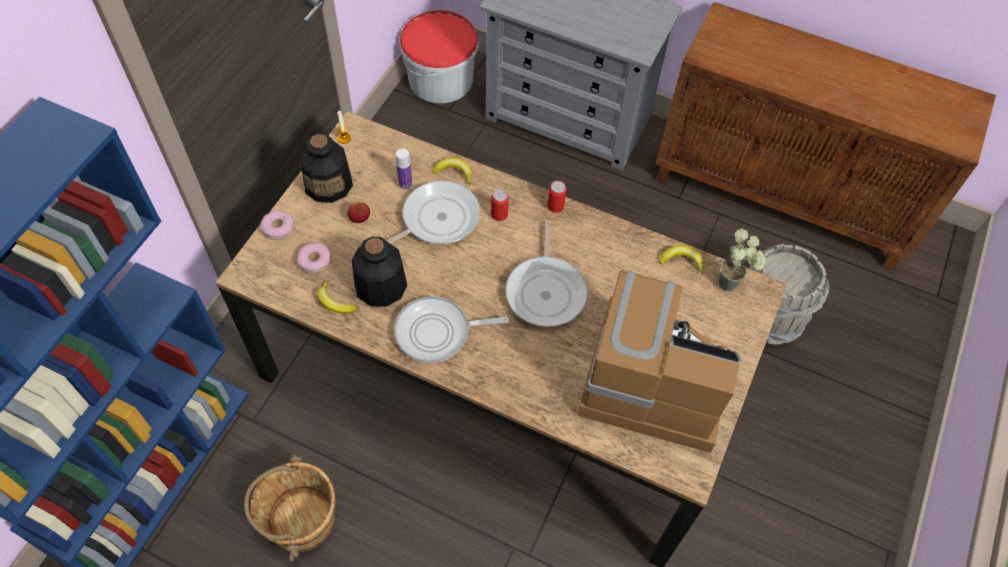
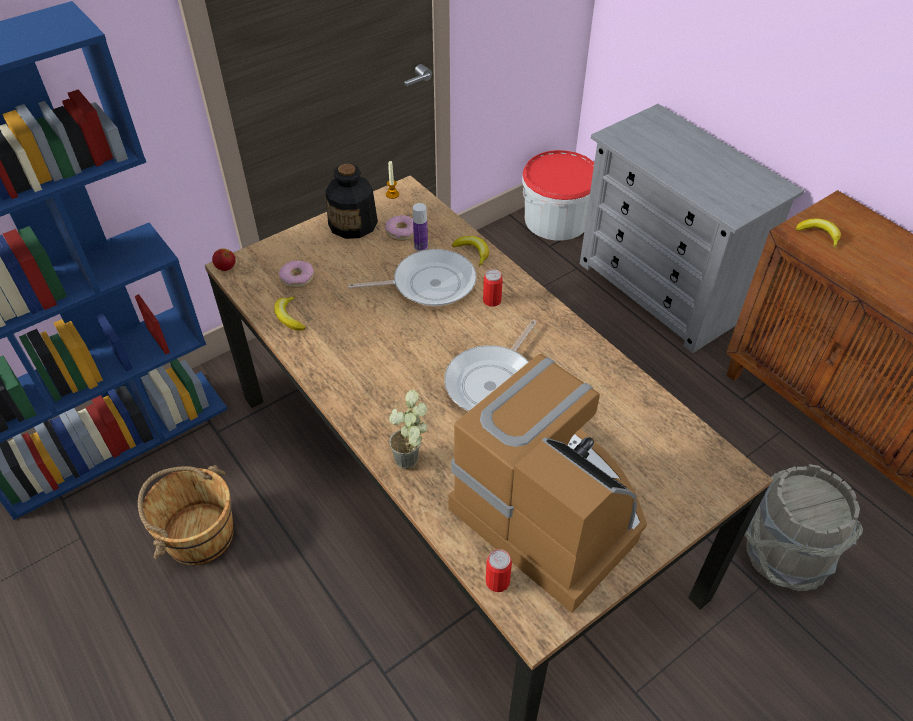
camera: 30 degrees right, 10 degrees down
(278, 228) = (286, 243): donut -> donut (401, 232)
(359, 218) = (360, 259): apple -> apple (226, 268)
(381, 286) = (339, 319): bottle -> none
(437, 333) = (362, 377): frying pan -> none
(555, 206) = (553, 313): can -> can (497, 581)
(681, 261) = (658, 410): banana -> banana (819, 235)
(733, 284) = (705, 455): potted plant -> potted plant (413, 463)

